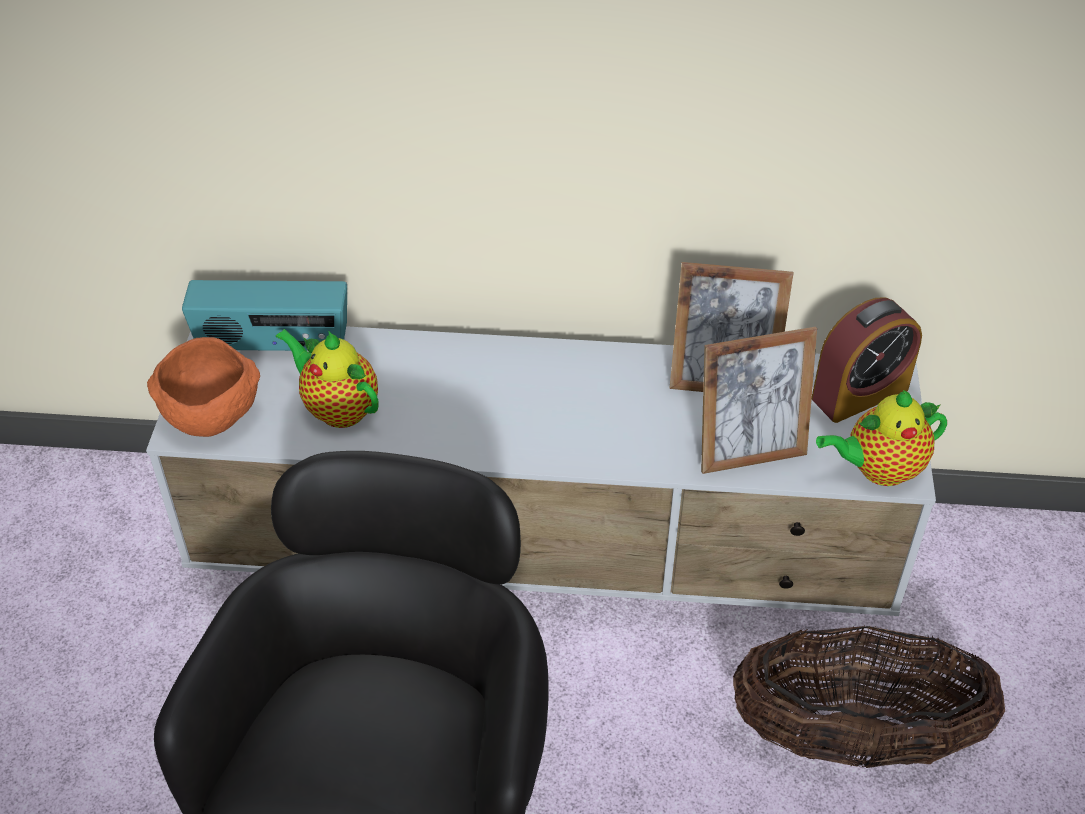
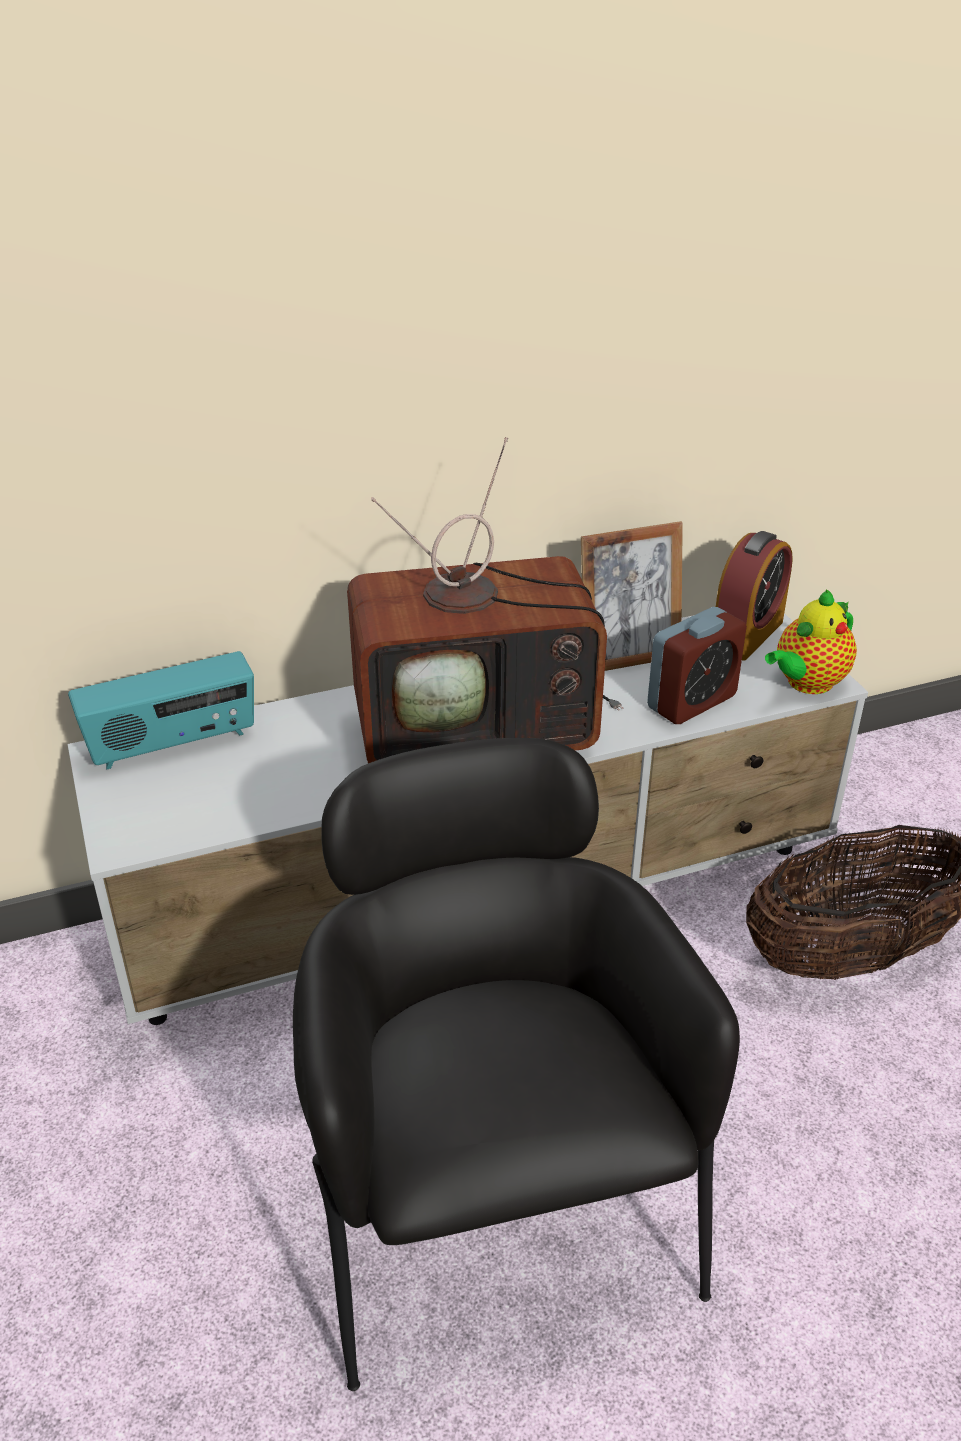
camera: 25 degrees left, 10 degrees down
(214, 417) = (149, 822): orange bowl -> none
(337, 408) = (279, 777): teapot -> none
(536, 415) = (480, 728): none -> television
(749, 452) = (691, 702): picture frame -> alarm clock

